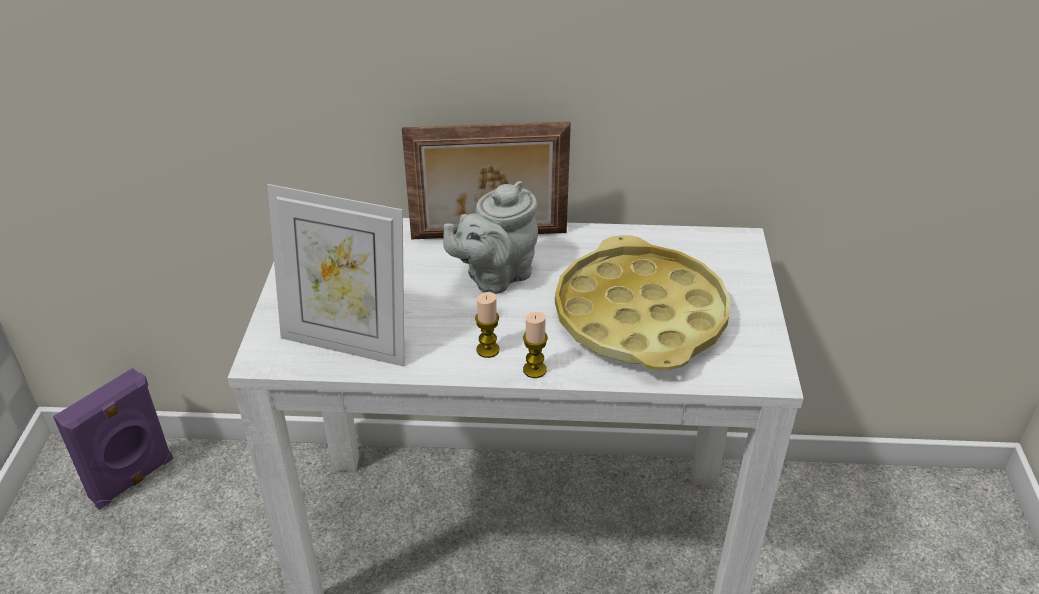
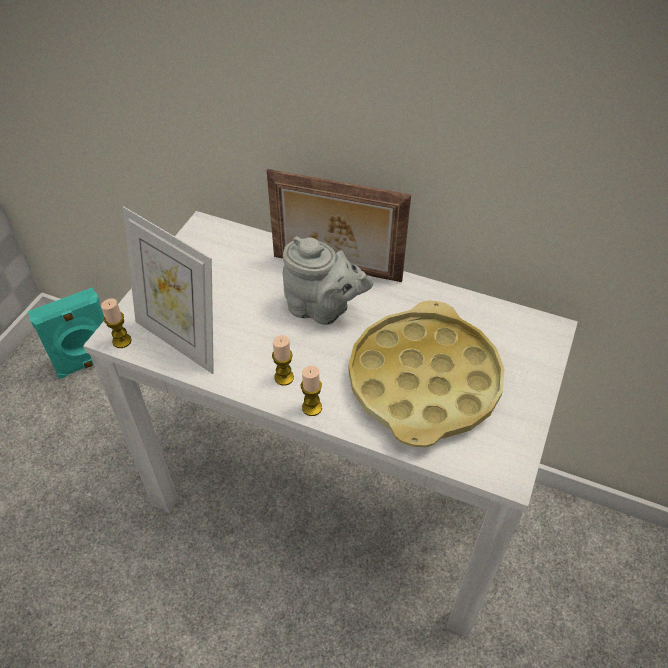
camera: 20 degrees right, 10 degrees up
(133, 480) = (87, 363): purple speaker -> turquoise speaker
(275, 361) = (122, 341): none -> candle
(495, 276) = (323, 309): grey teapot -> grey teapot turned 135 degrees counterclockwise

